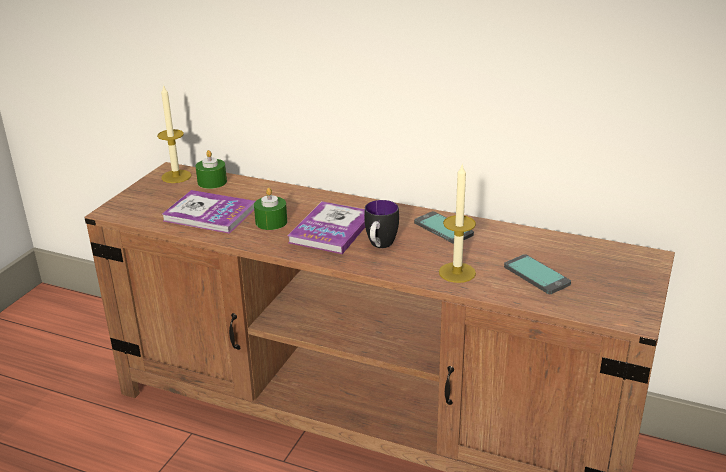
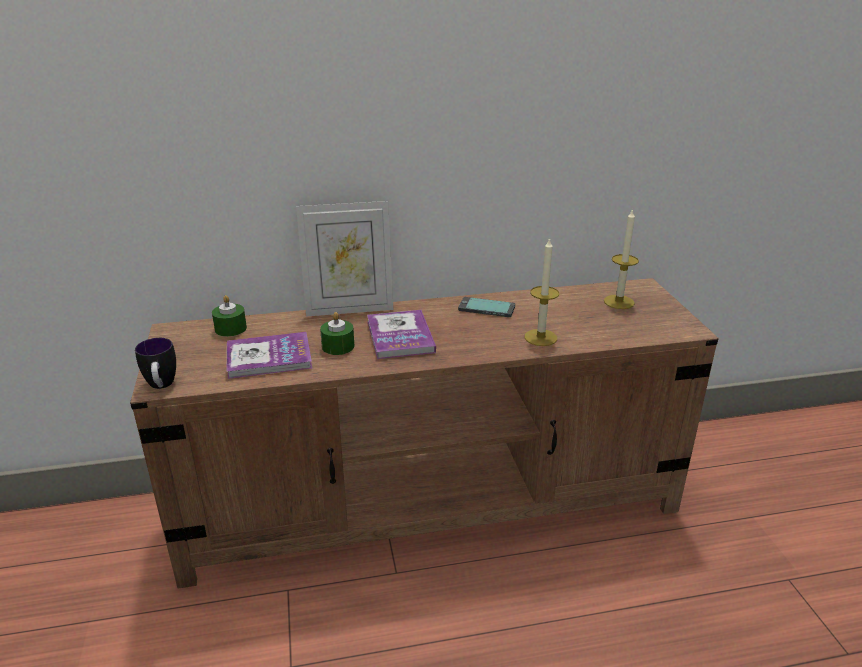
camera: 35 degrees left, 0 degrees up
(176, 176) = (184, 334): candle -> candle (619, 302)
(321, 192) = (349, 308): none -> picture frame
(379, 246) = (457, 337): mug -> mug (161, 386)
(537, 275) = (595, 321): phone -> none

